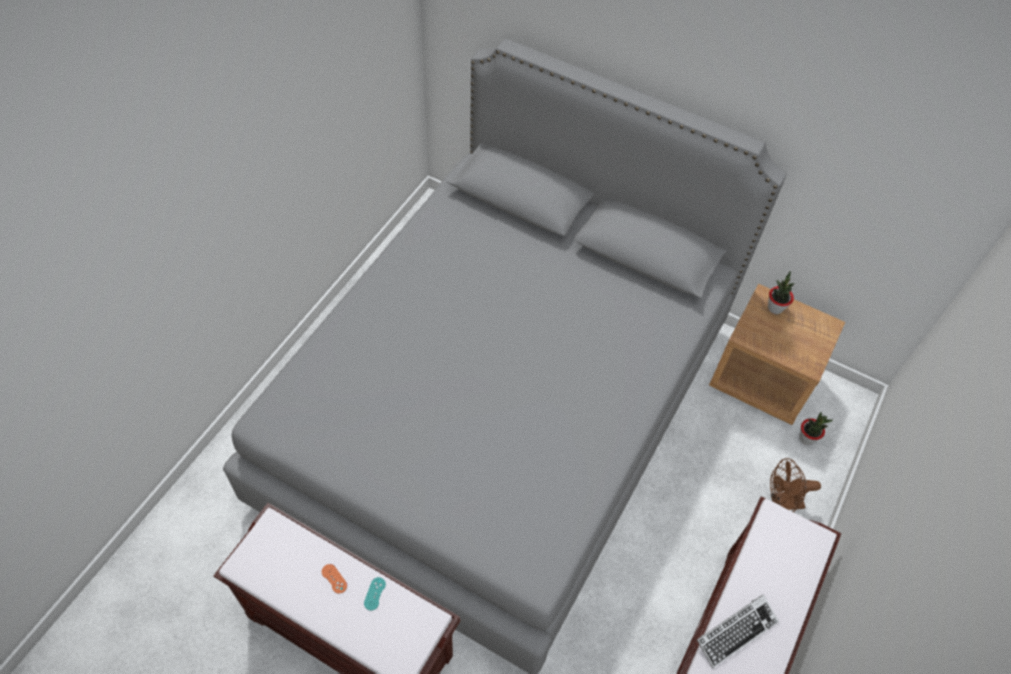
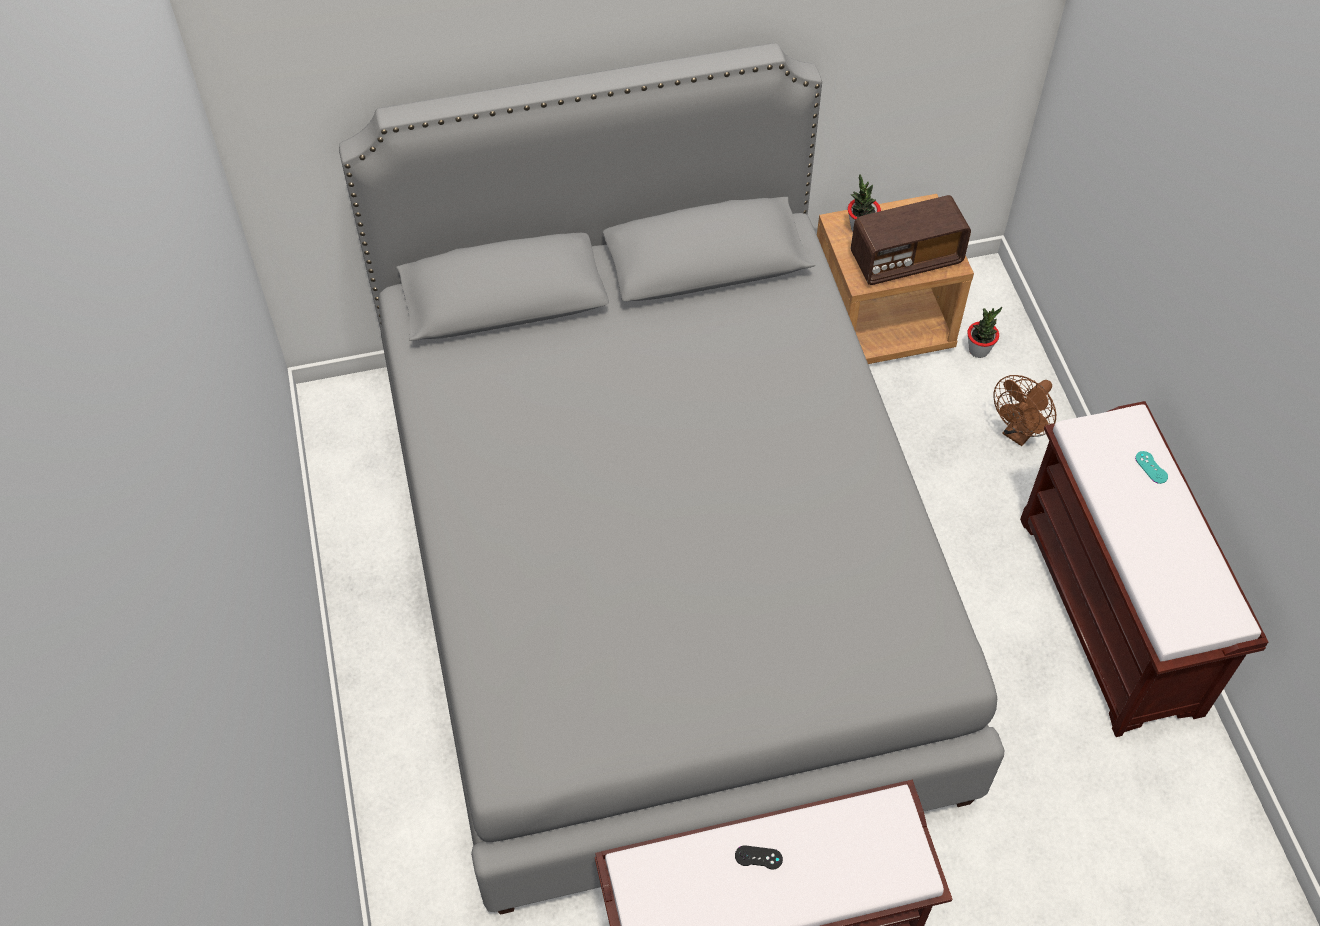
camera: 40 degrees left, 0 degrees up
(334, 578) = (758, 857): orange game controller -> black game controller
(374, 593) = (814, 833): turquoise game controller -> turquoise game controller (1151, 467)
(736, 632) = (1156, 565): keyboard -> none
(783, 344) = (905, 260): none -> radio

